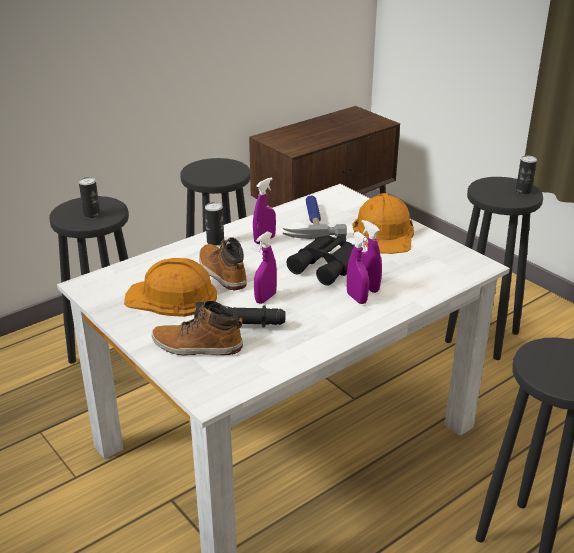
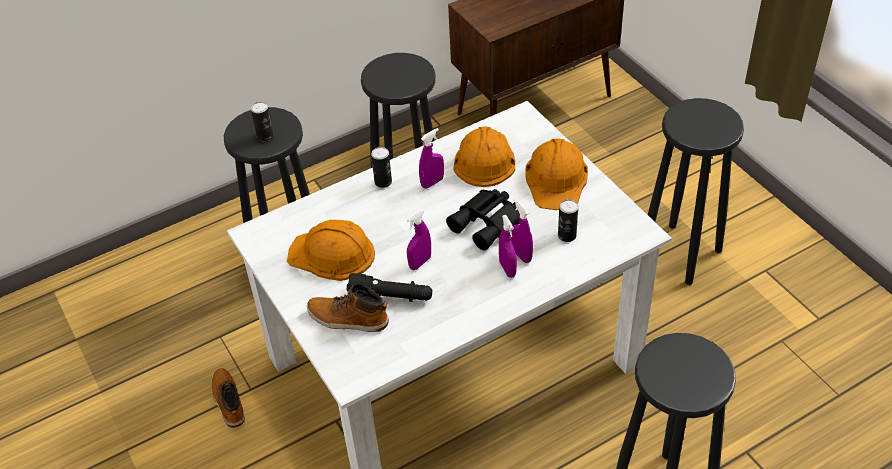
camera: 10 degrees right, 15 degrees up
(221, 273) = (383, 226): boot -> boot (228, 401)
(311, 222) = (484, 159): hammer -> orange hard hat
(523, 191) = (723, 124): can -> can (567, 235)

